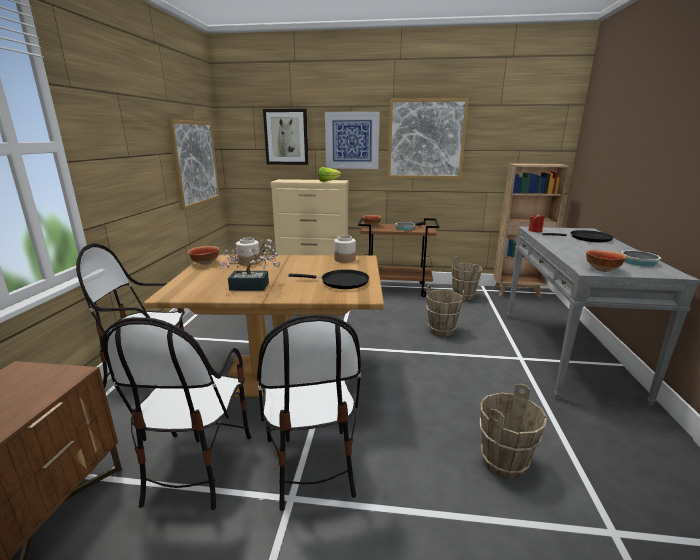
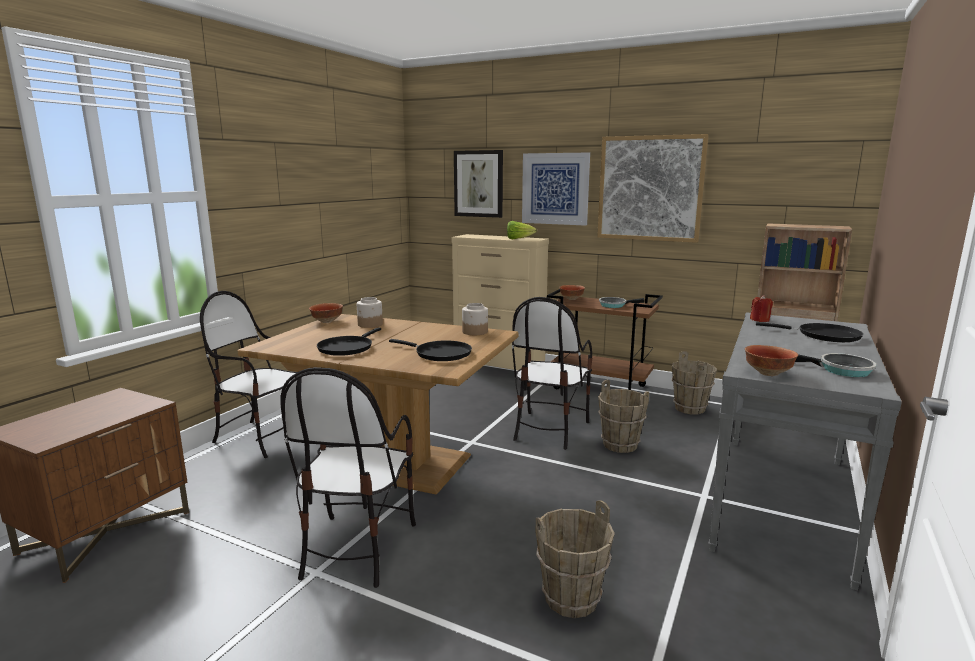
camera: 20 degrees right, 5 degrees down
(195, 163) = (367, 212): picture -> none
(196, 466) = (251, 525): chair -> chair (549, 429)
(254, 286) = (347, 348): potted plant -> black frying pan

